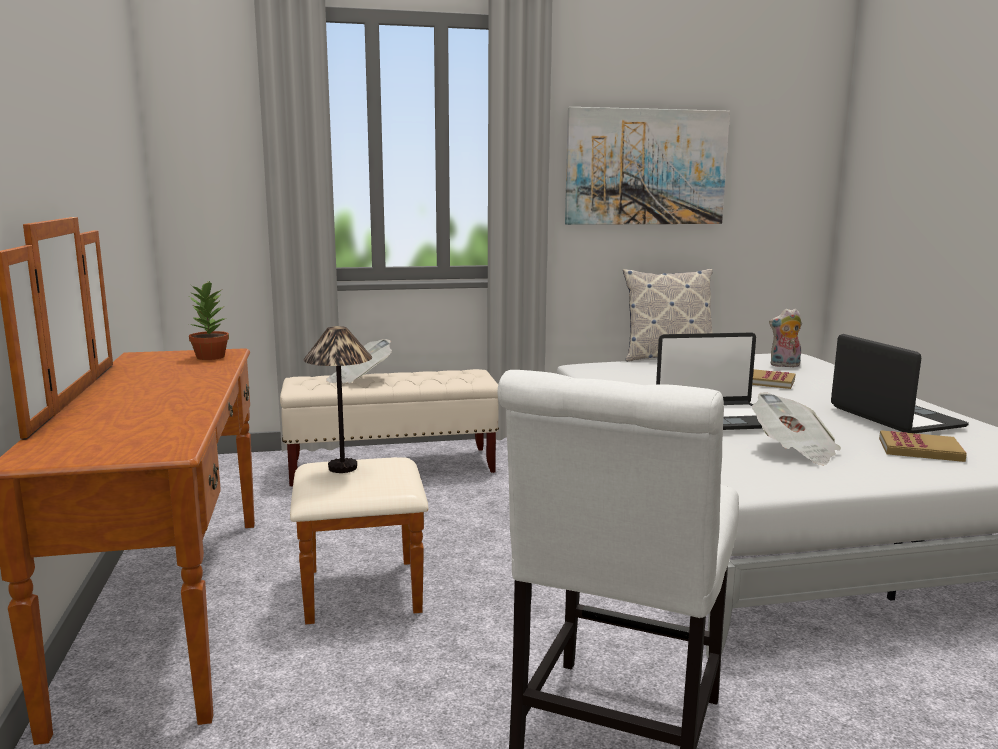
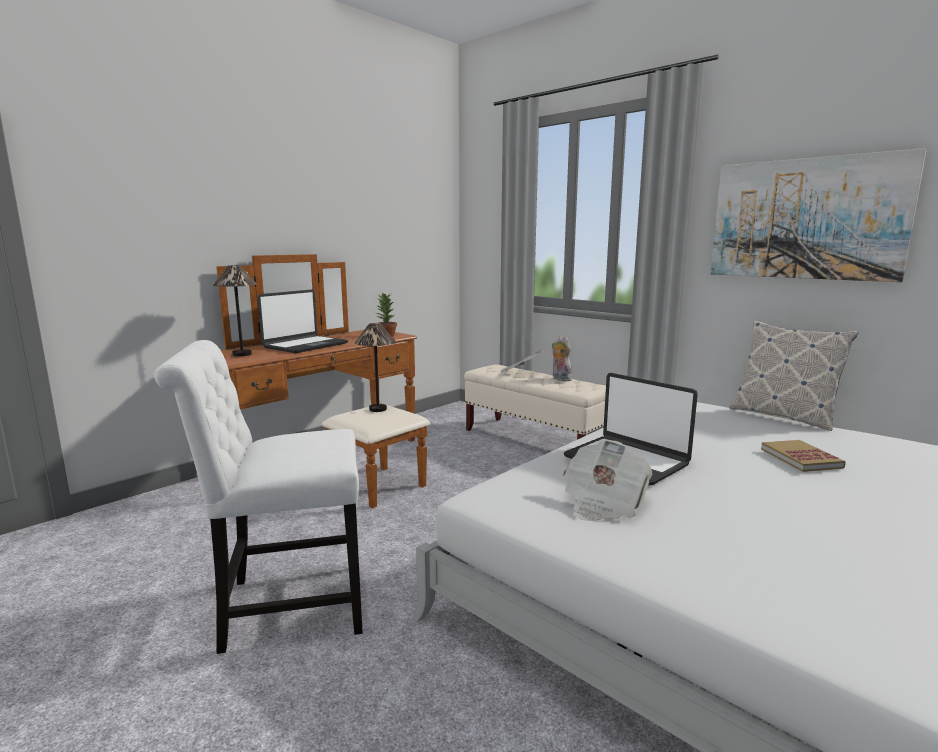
camera: 55 degrees right, 0 degrees up
(119, 435) = (242, 354): none -> table lamp
(784, 365) = (884, 455): plush toy -> plush toy (560, 379)
(894, 417) = (826, 533): laptop -> laptop (305, 345)
(920, 450) = (729, 560): book -> none

